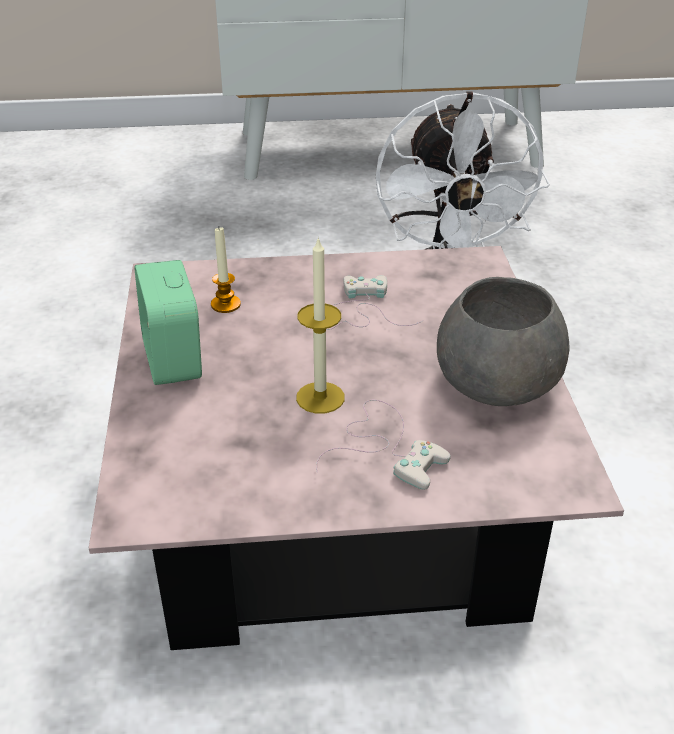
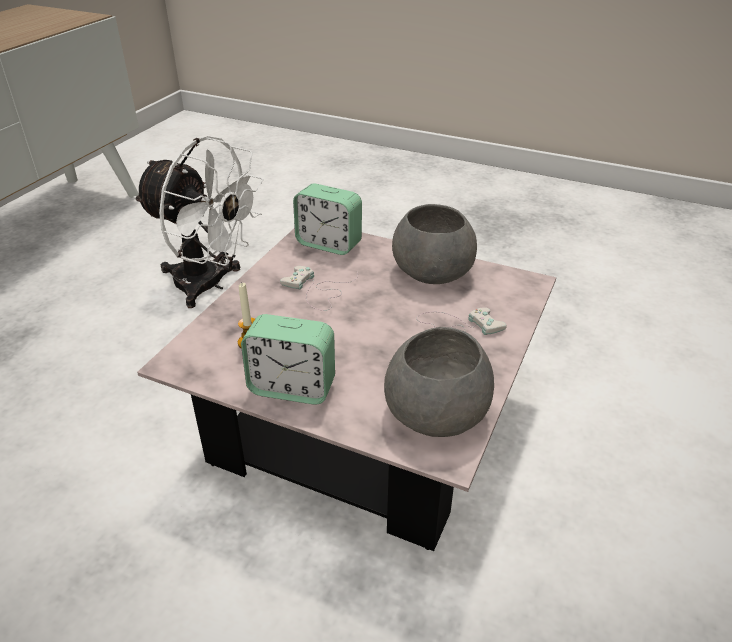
camera: 60 degrees left, 0 degrees up
(206, 479) = (437, 410): none -> grey bowl
(320, 397) = (393, 337): candle -> none
(465, 282) = (329, 244): none -> alarm clock

